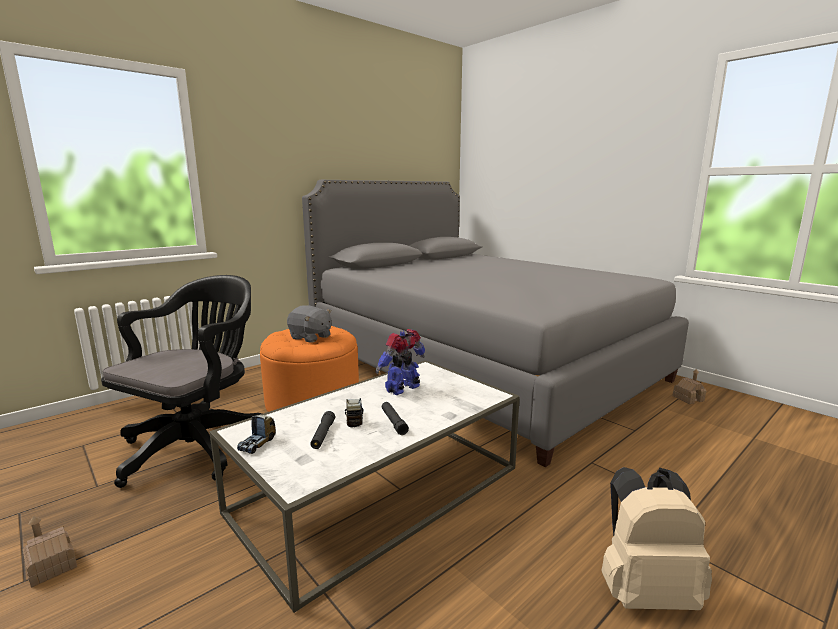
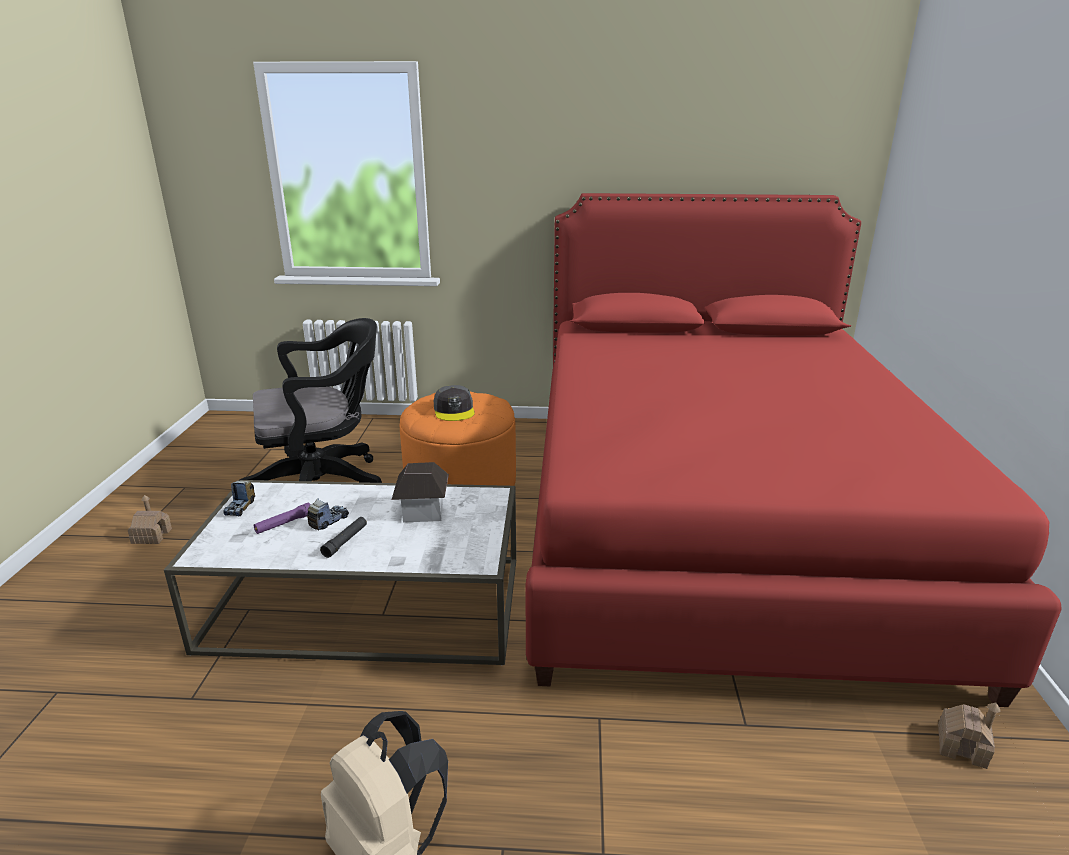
camera: 45 degrees right, 10 degrees up
(258, 444) = (241, 507): toy truck -> toy truck turned 60 degrees counterclockwise
(310, 337) = (454, 410): grey plush toy -> grey cap
(323, 435) = (284, 523): black flashlight -> purple flashlight
(404, 389) = (422, 511): toy robot -> toy house
(480, 365) = (713, 521): grey bed -> red bed

